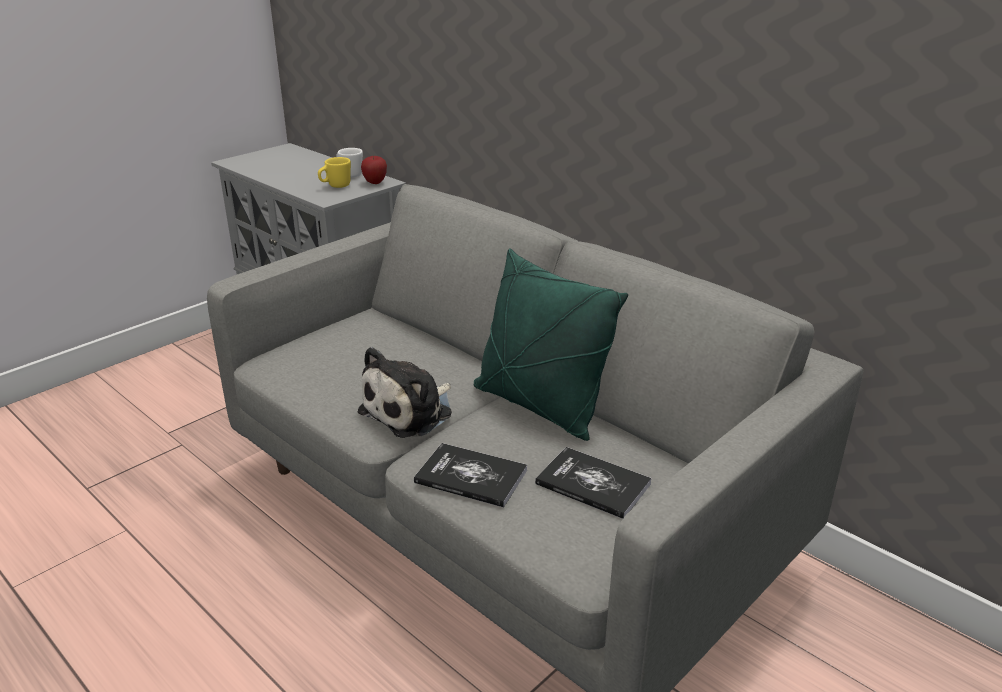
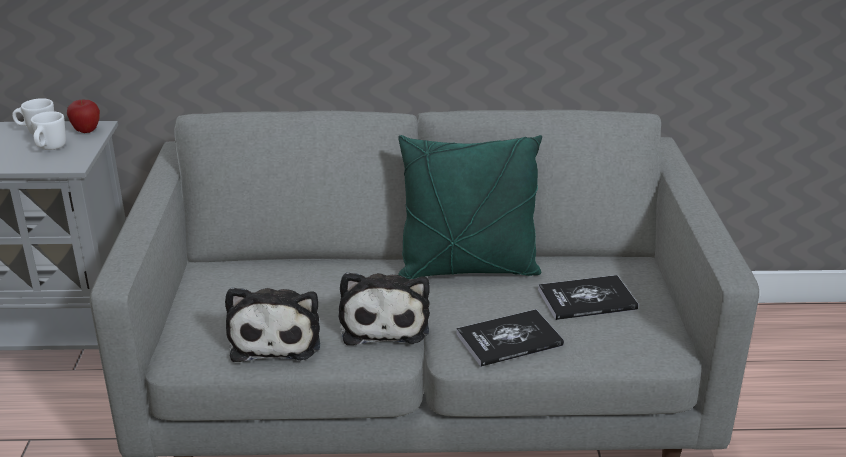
camera: 45 degrees left, 0 degrees up
(329, 383) = (276, 338): none -> plush toy
(335, 186) = (50, 148): yellow mug -> white mug

